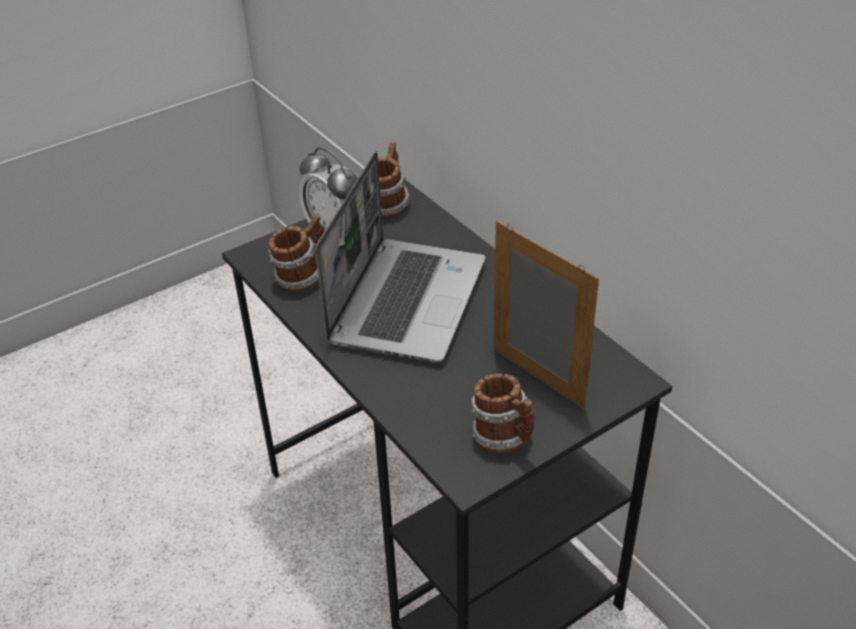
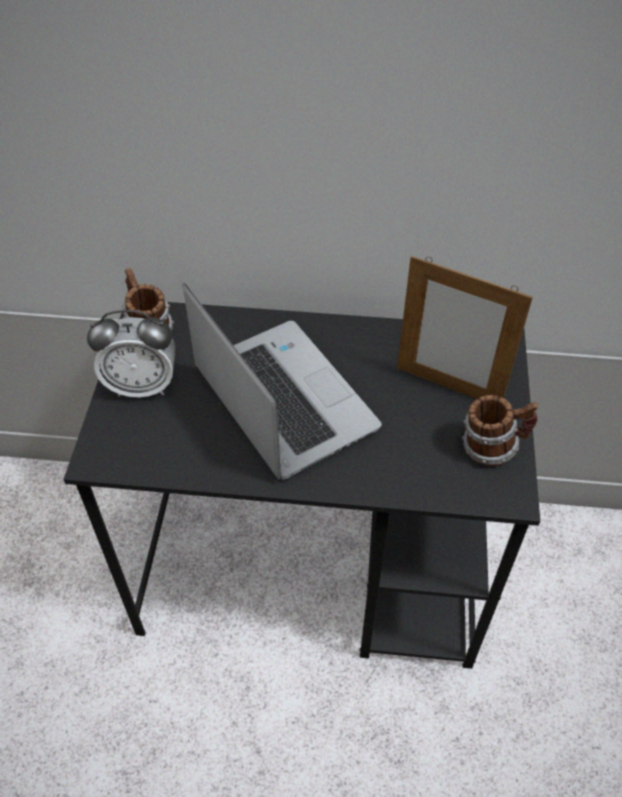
camera: 50 degrees left, 10 degrees up
(302, 277) = (171, 445): mug -> none
(537, 377) = (448, 387): picture frame -> picture frame turned 150 degrees counterclockwise

